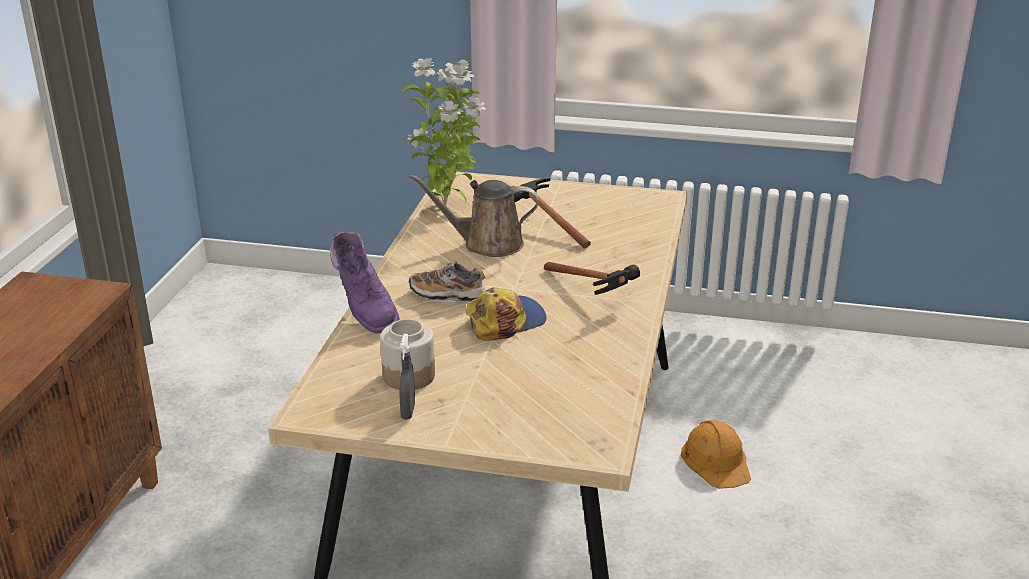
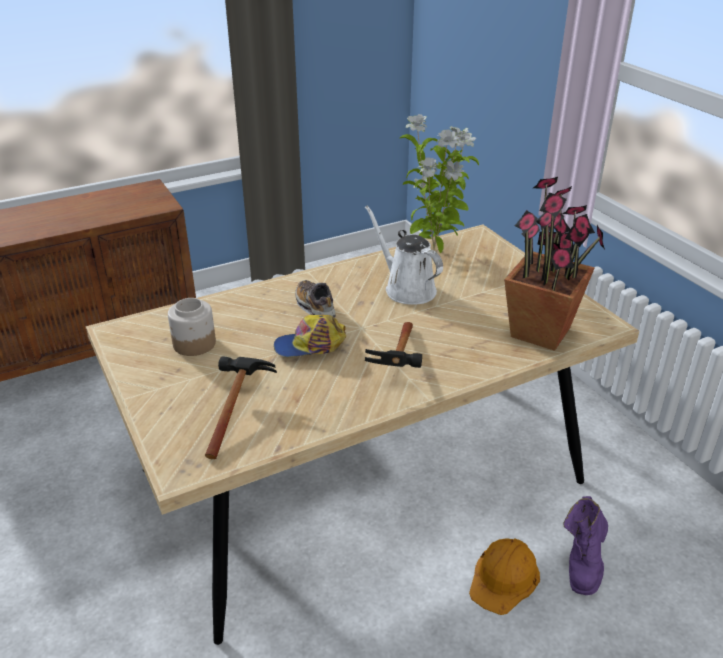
camera: 50 degrees right, 5 degrees up
(365, 313) = (253, 291): purple boot -> purple boot (583, 563)
(408, 411) = (150, 364): grey spray bottle -> none
(487, 244) = (406, 288): brown watering can -> white watering can
(505, 321) = (310, 346): cap -> cap turned 150 degrees clockwise
(544, 225) = (470, 297): hammer -> hammer (236, 410)
(636, 223) = (541, 332): none -> potted plant

